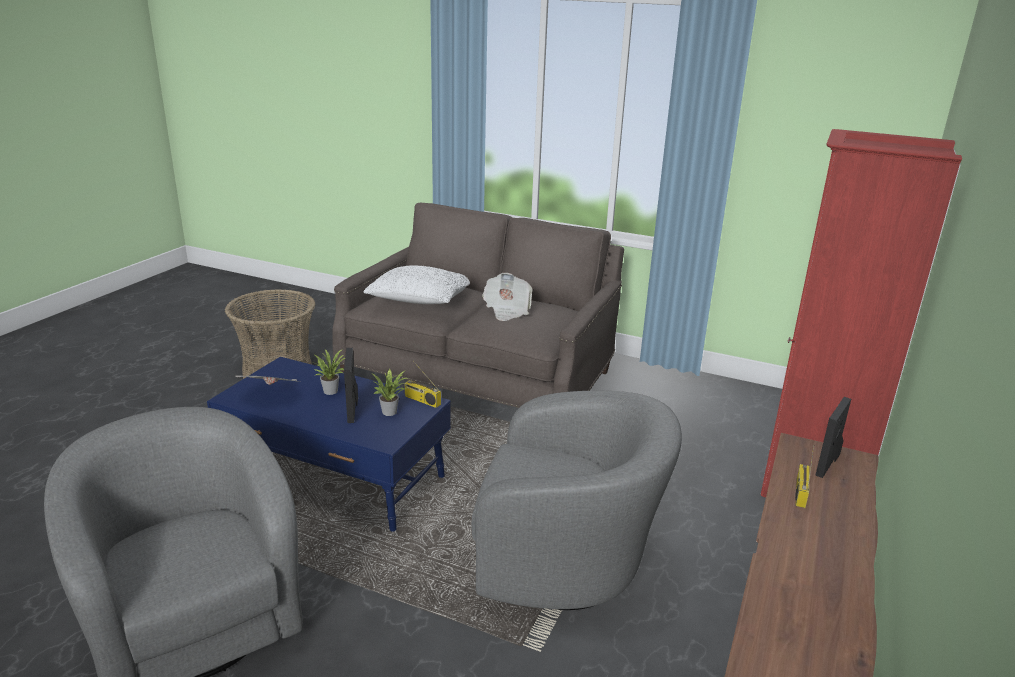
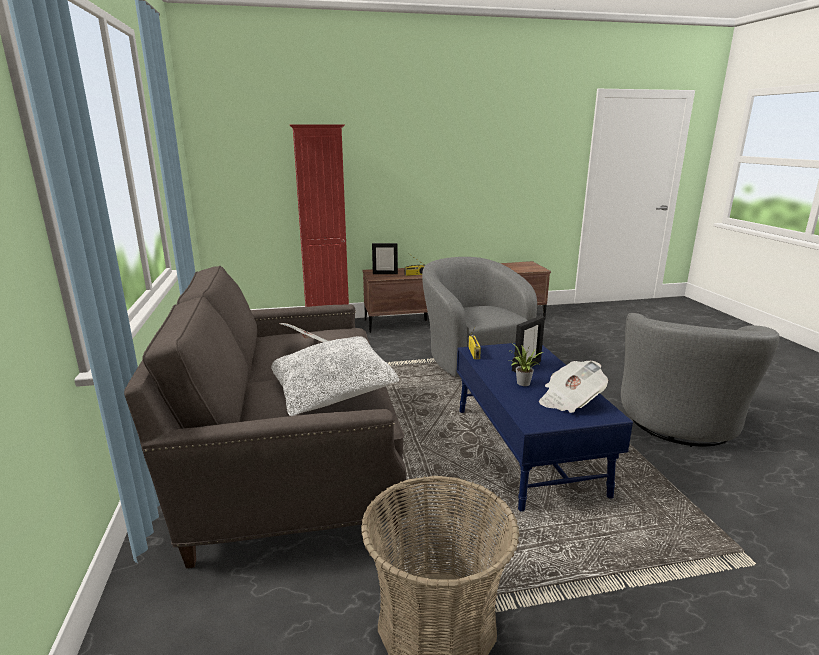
camera: 125 degrees left, 5 degrees down
(391, 411) = (503, 356): potted plant -> none

